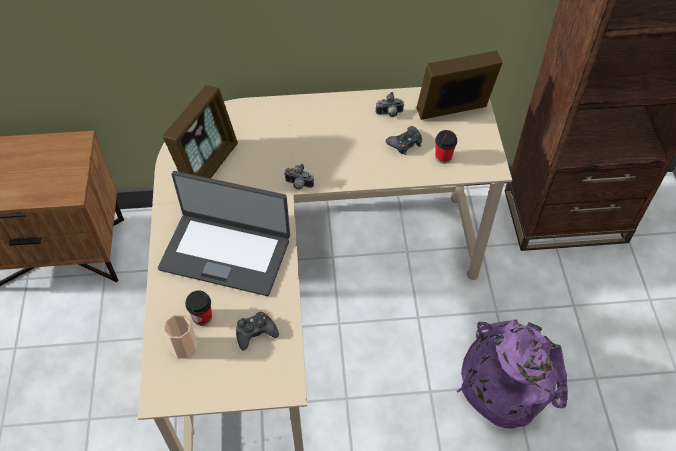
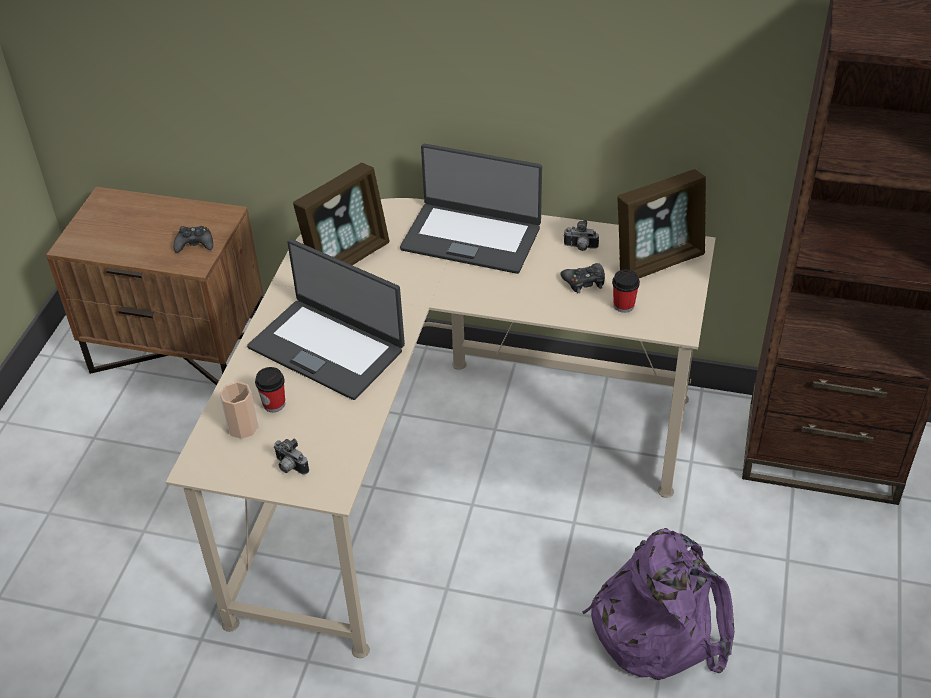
camera: 20 degrees right, 10 degrees down
(255, 333) = (324, 432): black game controller -> black game controller (194, 244)
(298, 185) = (439, 299): camera -> camera (289, 467)
(301, 123) = (471, 237): none -> laptop
(452, 112) = (659, 260): picture frame -> picture frame turned 150 degrees clockwise

